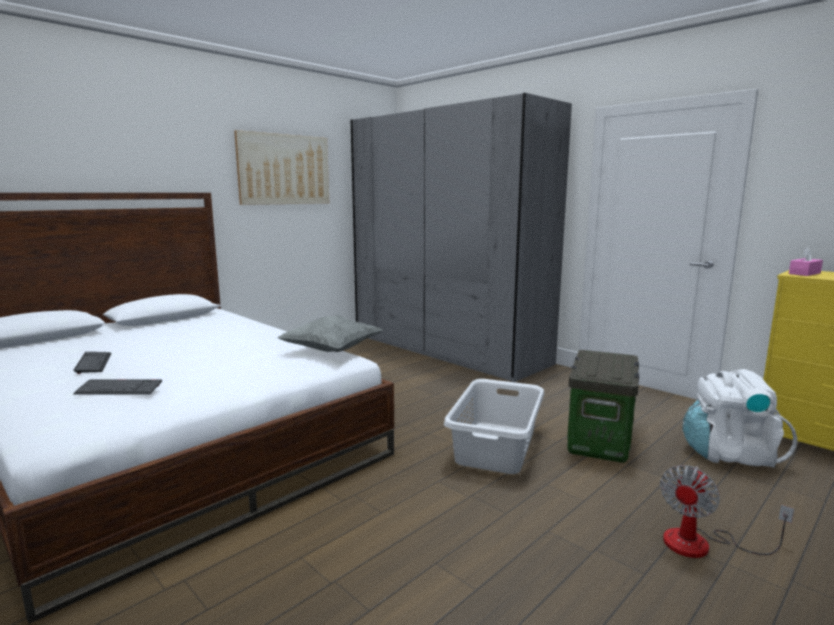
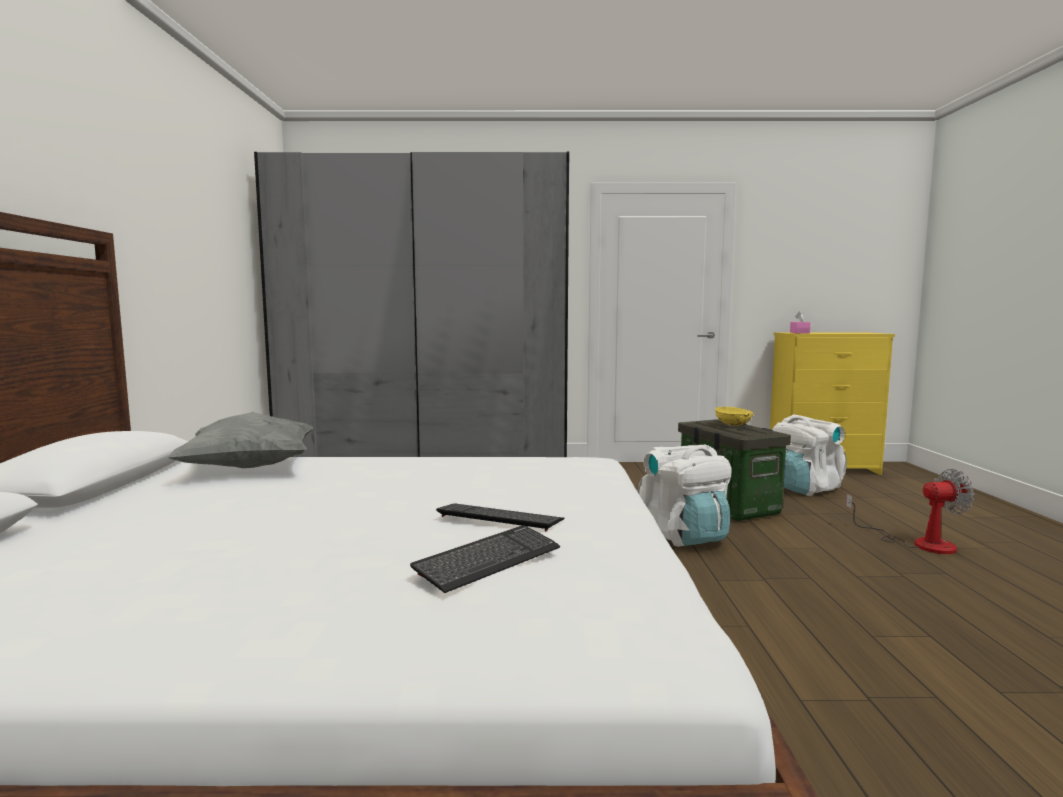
camera: 45 degrees left, 5 degrees down
(93, 363) = (254, 559): keyboard -> keyboard (499, 518)
(284, 169) = (186, 212): picture -> none
(331, 351) = (540, 458): grey pillow -> grey pillow (249, 468)
(497, 446) = (684, 536): grey laundry basket -> white backpack
(611, 363) = (734, 425): none -> yellow bowl
(702, 544) = (919, 543): fan -> fan turned 90 degrees counterclockwise

